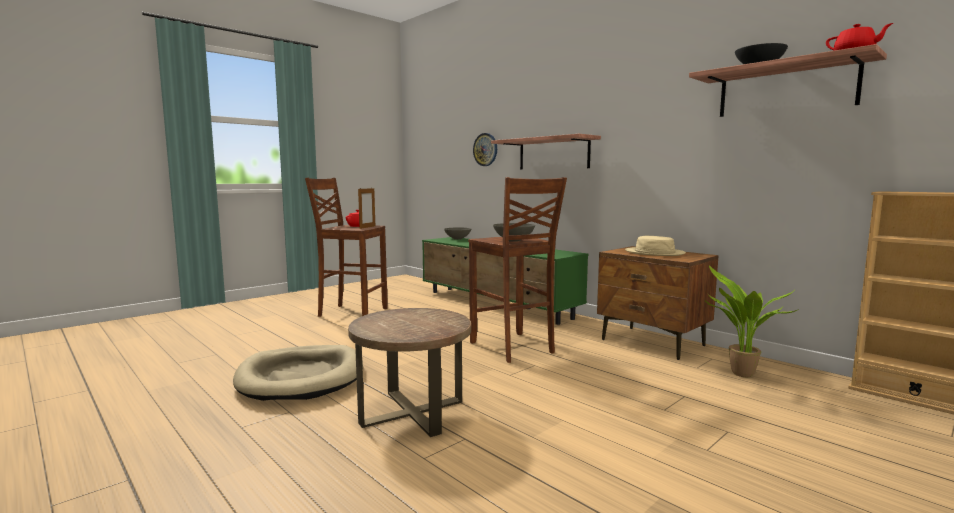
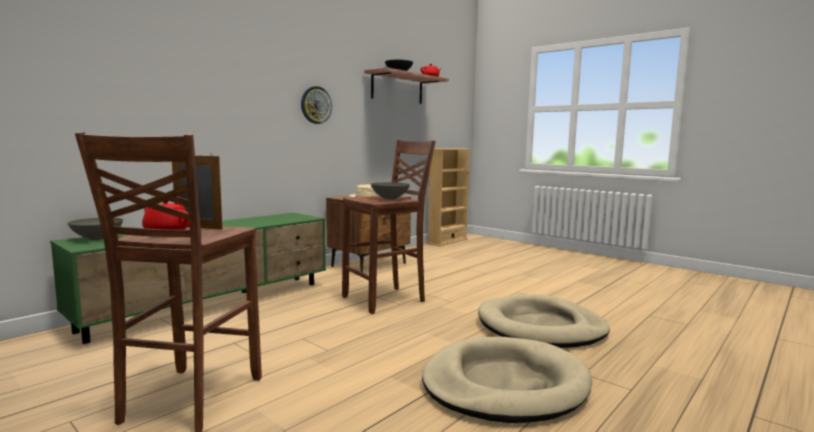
camera: 95 degrees left, 0 degrees up
(412, 412) = (541, 327): brown side table -> beige dog bed
(485, 149) = (116, 90): wall clock -> wall clock (316, 105)
(553, 154) = (240, 110): shelf -> none
(740, 375) = (428, 257): potted plant -> none

